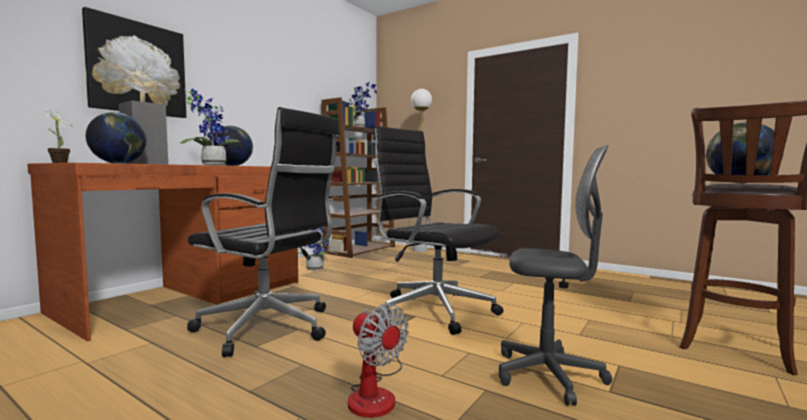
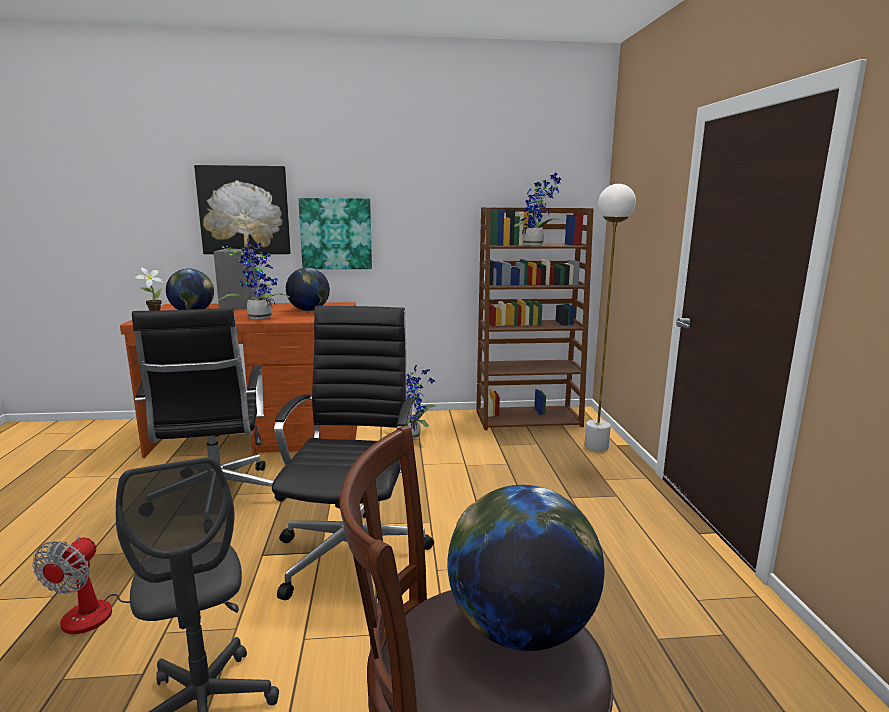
camera: 50 degrees right, 10 degrees up
(224, 105) = (336, 234): none -> picture

